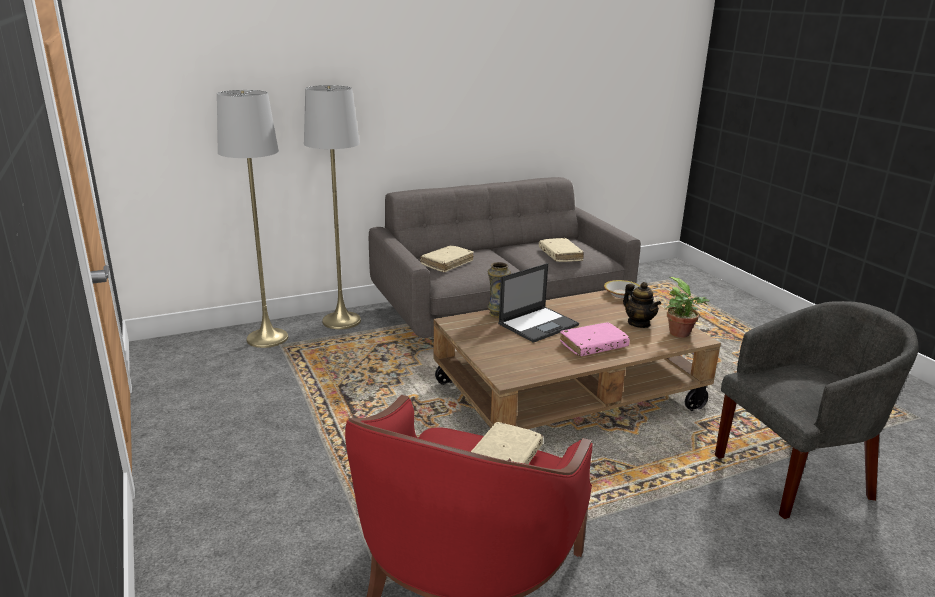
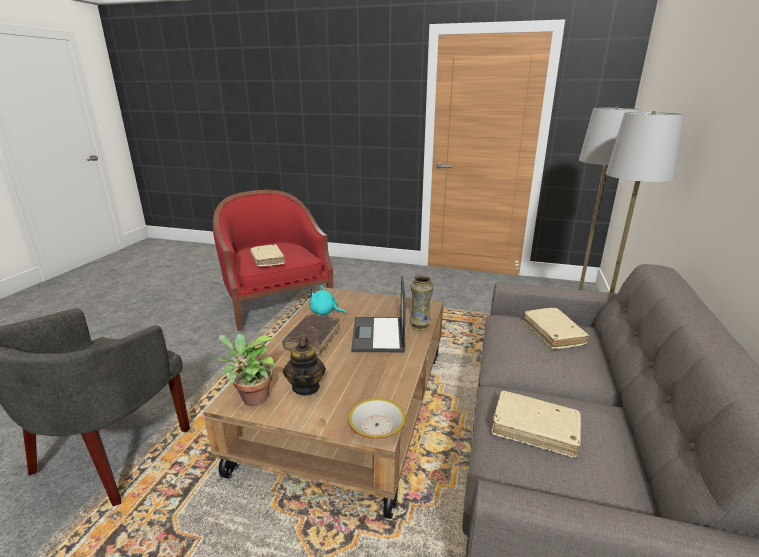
camera: 130 degrees right, 0 degrees up
(547, 361) = (325, 312): none -> turquoise plush toy
(593, 345) = (313, 340): pink book -> brown book
(639, 323) = (306, 387): teapot -> teapot turned 105 degrees counterclockwise

